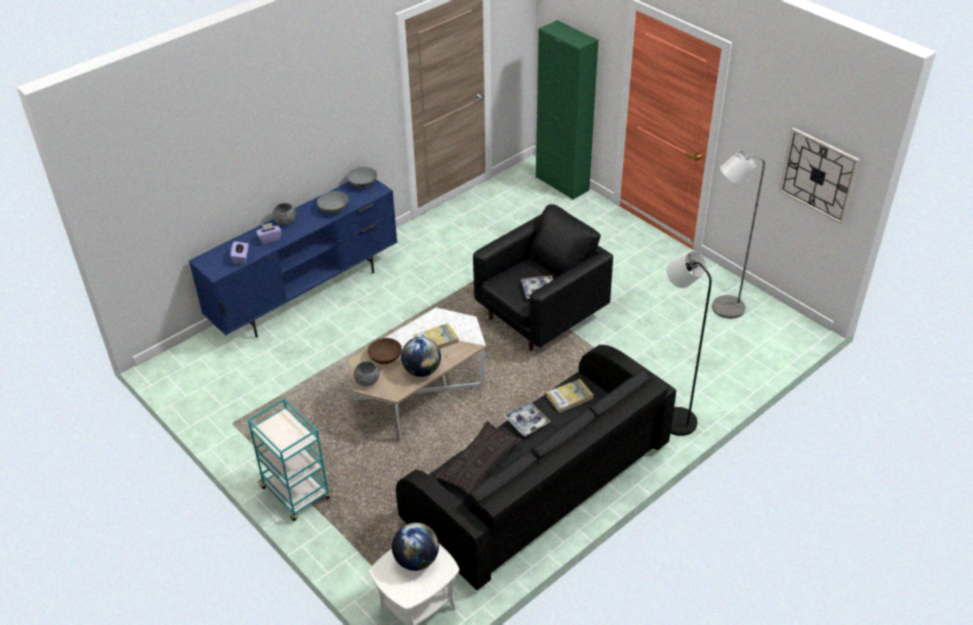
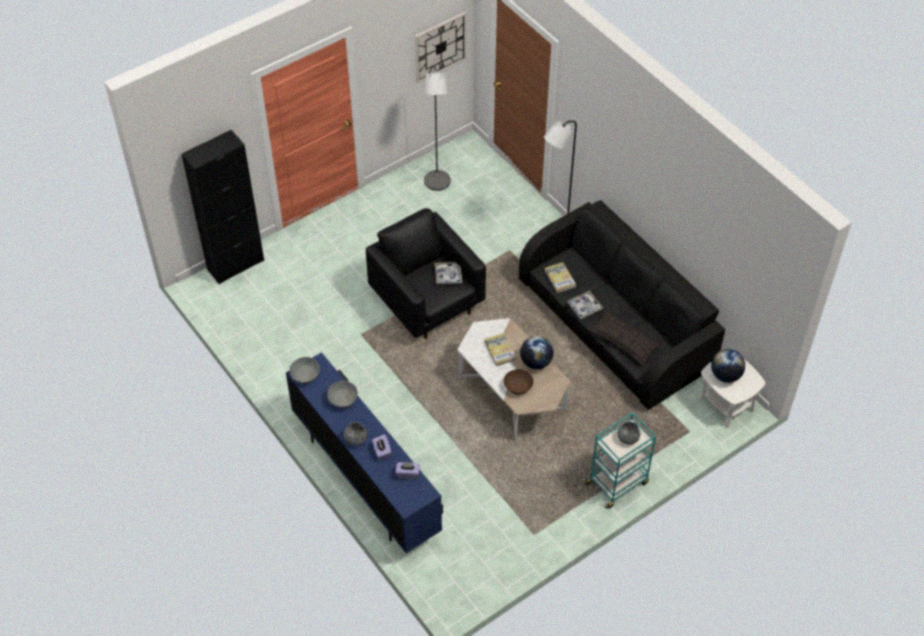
camera: 85 degrees left, 10 degrees up
(367, 381) = (545, 400): grey bowl -> grey bowl (628, 438)
(562, 183) = (235, 265): green cabinet -> black cabinet

